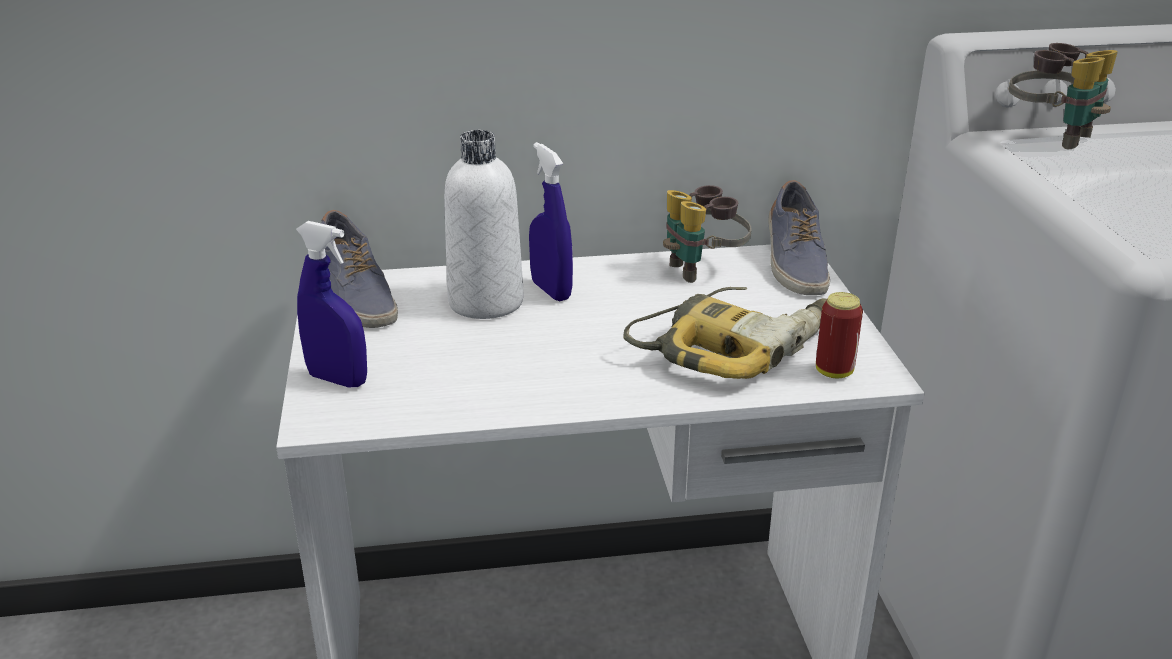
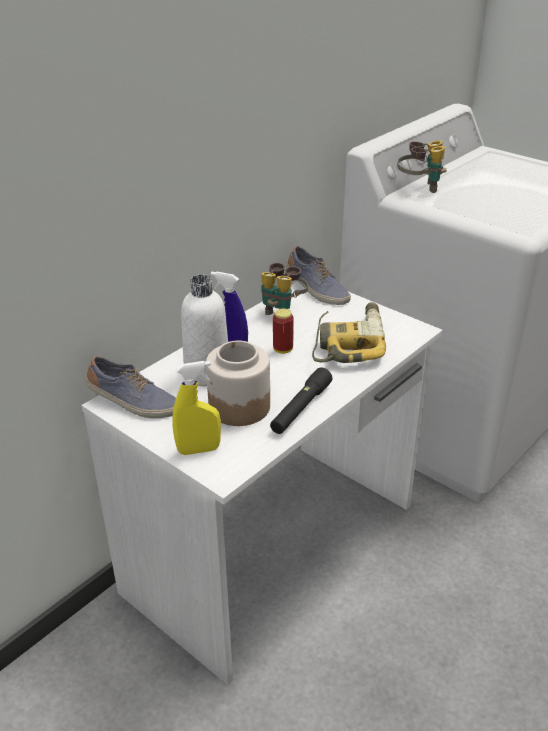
camera: 40 degrees left, 5 degrees up
(338, 379) = (198, 450): blue spray bottle -> yellow spray bottle
(461, 355) = (239, 406): none -> jar
(533, 394) = (301, 408): none -> black flashlight
(834, 372) = (401, 336): can -> can (283, 350)

